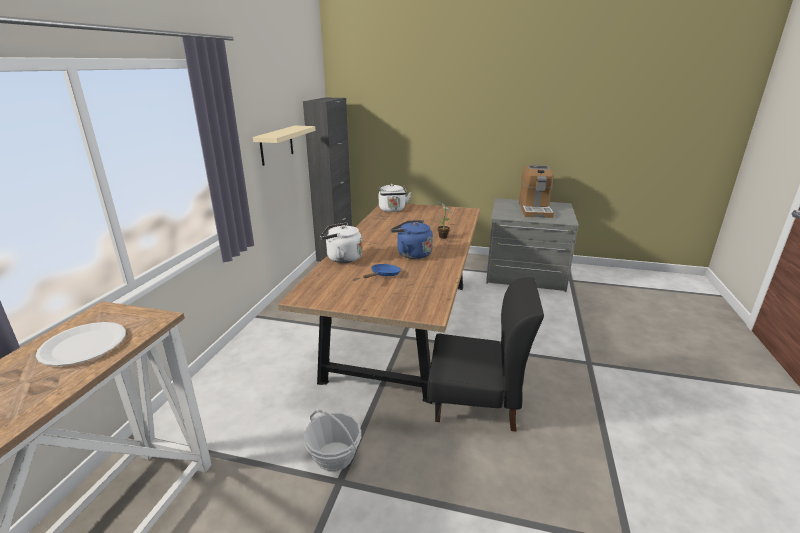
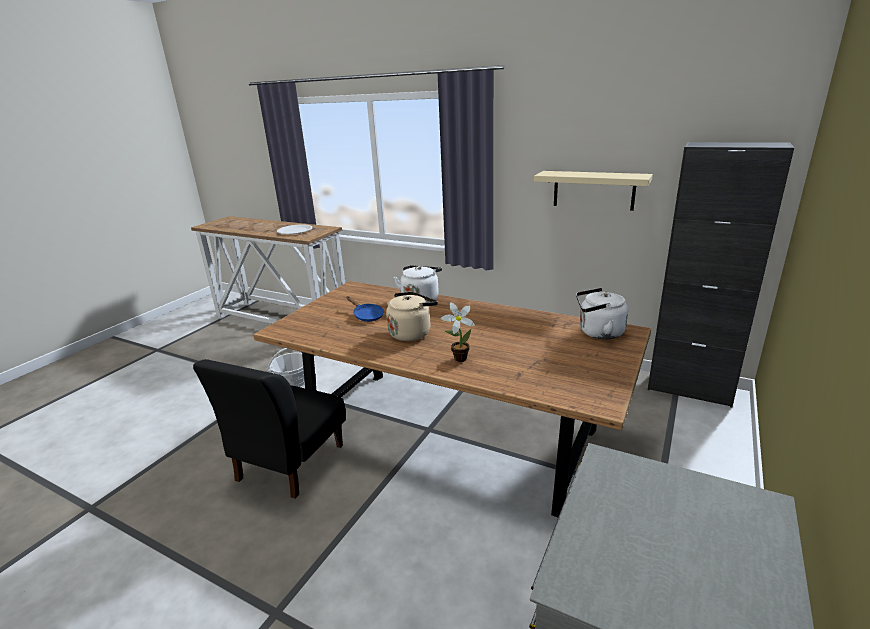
camera: 105 degrees right, 0 degrees up
(412, 254) = (411, 333): blue kettle -> beige kettle
(534, 209) = (678, 547): coffee machine -> none

